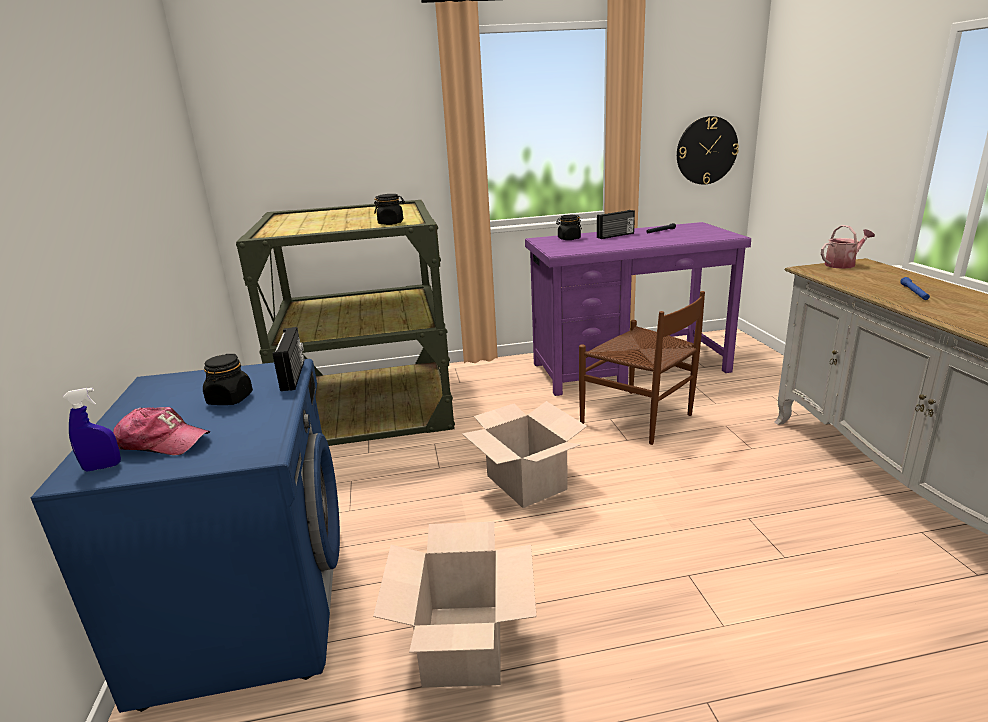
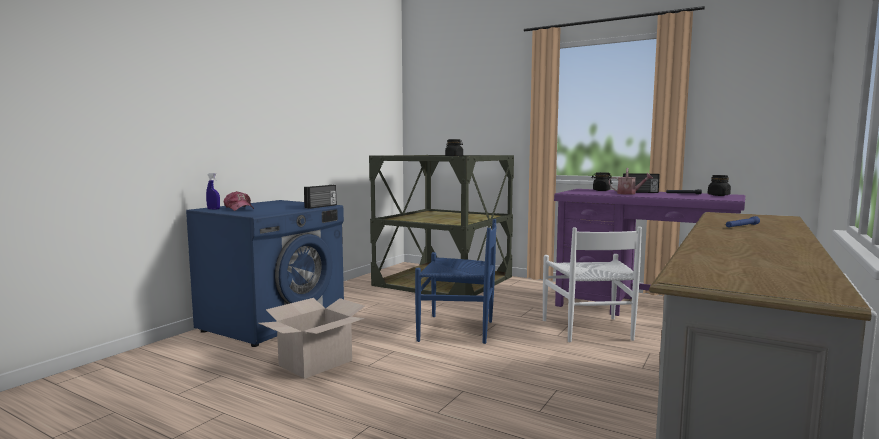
camera: 40 degrees right, 15 degrees down
(230, 399) = (285, 206): black jar -> black jar (718, 195)
(527, 482) = (457, 330): cardboard box -> blue chair
(639, 418) = (589, 330): brown chair -> white chair
(706, 150) = (763, 133): wall clock -> none
(843, 264) = (757, 215): watering can -> watering can (629, 193)

